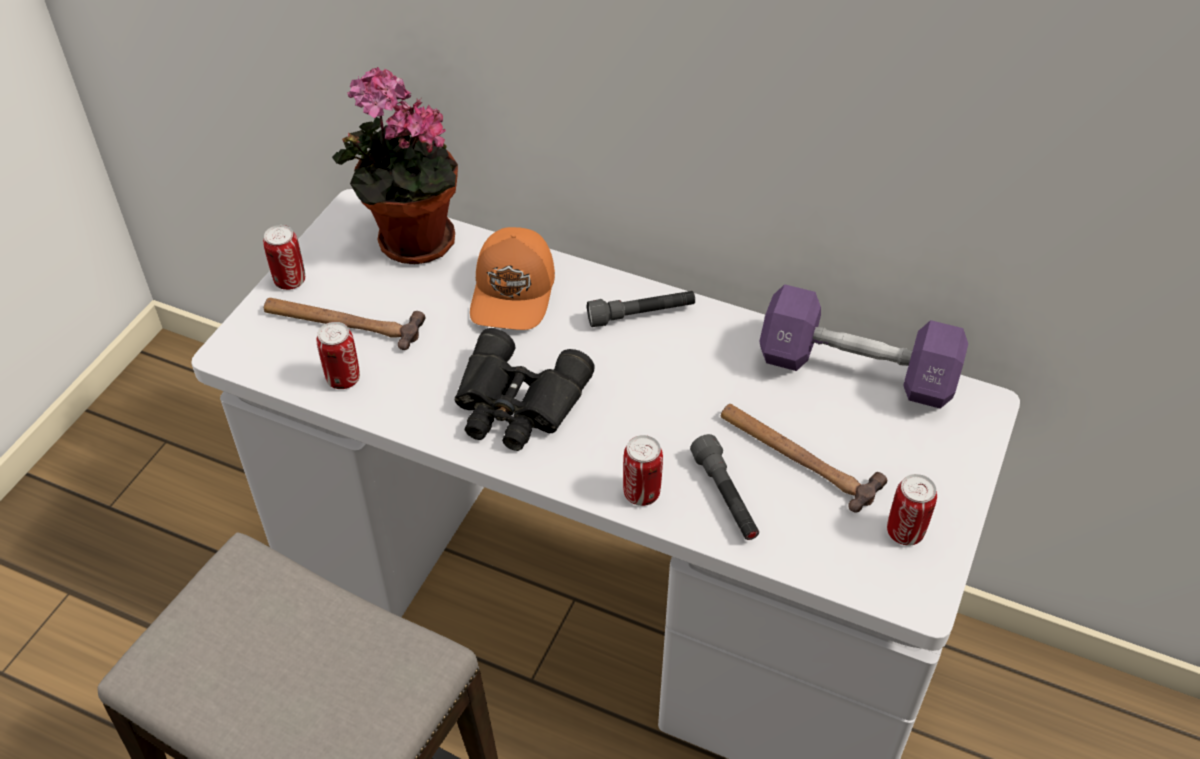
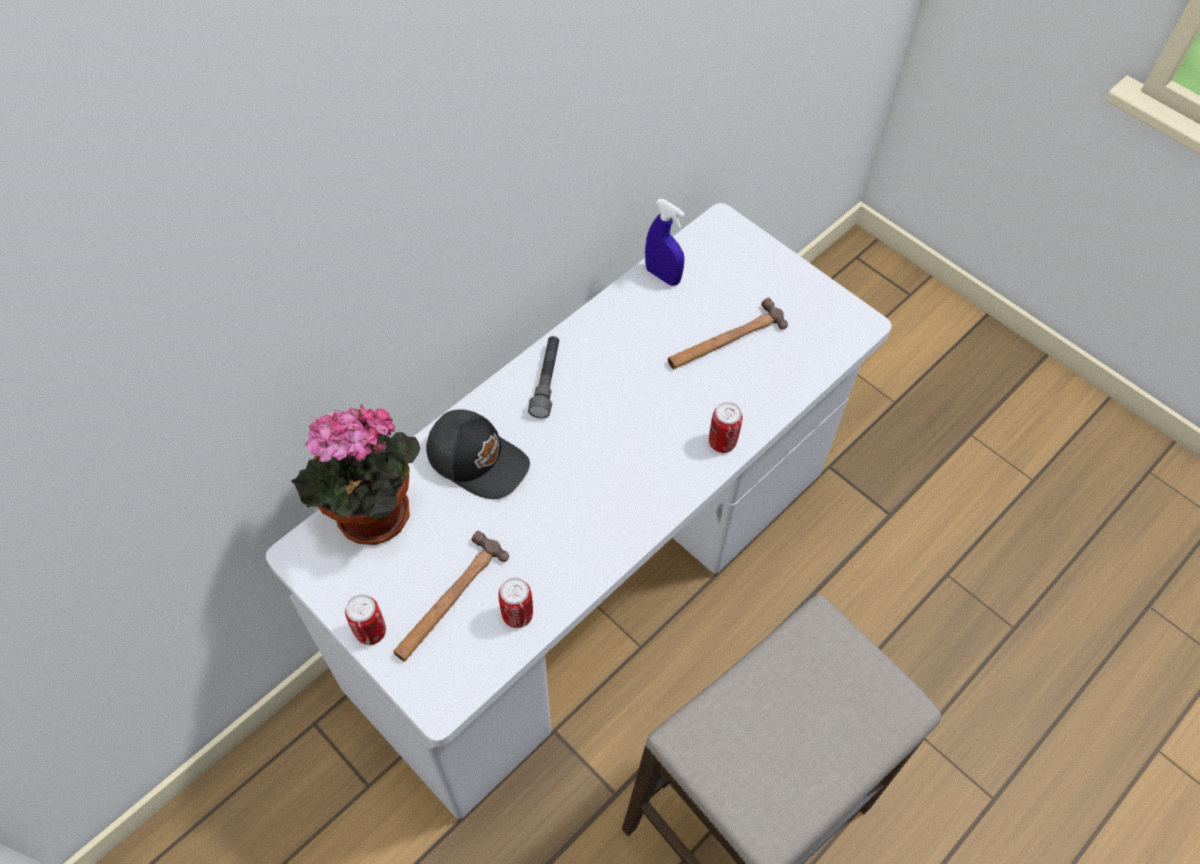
camera: 70 degrees left, 10 degrees up
(514, 293) = (478, 459): orange cap -> black cap
(517, 404) = (603, 495): black binoculars -> none
(725, 497) = (744, 394): grey flashlight -> none
(856, 370) = (662, 276): purple dumbbell -> blue spray bottle
(905, 532) = (809, 309): can -> none

